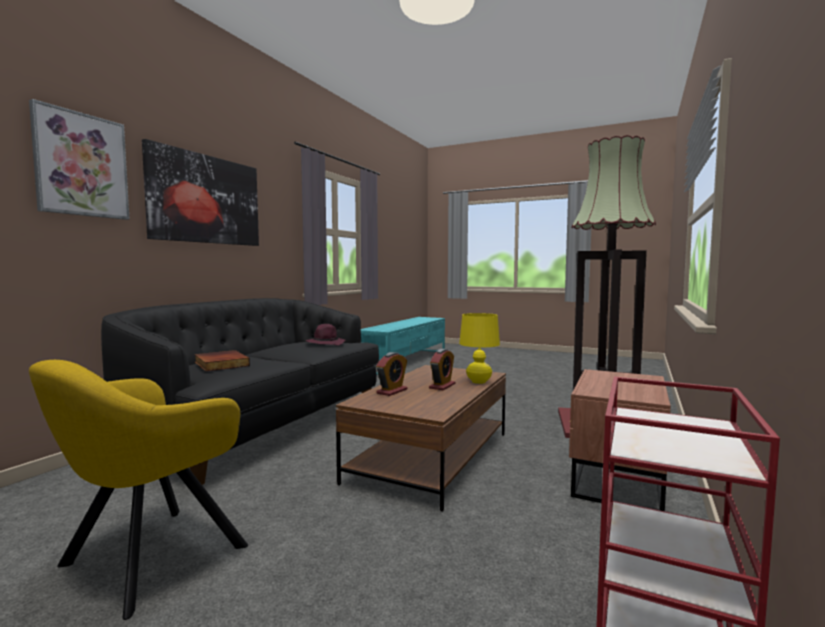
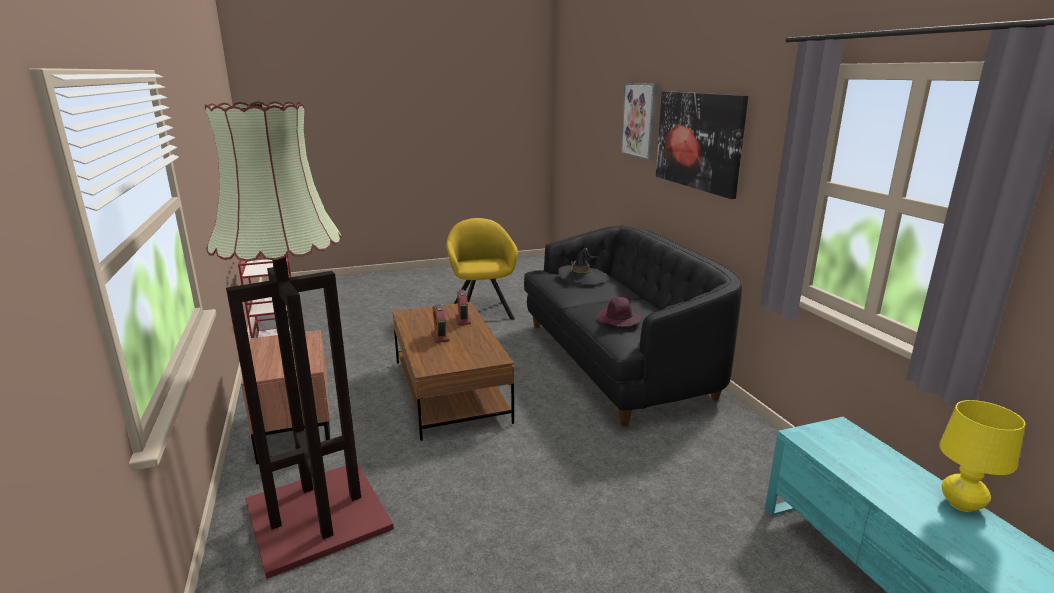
camera: 135 degrees right, 15 degrees up
(220, 364) = (582, 278): book -> black hat
(478, 381) = (421, 352): yellow table lamp -> yellow table lamp (961, 505)

